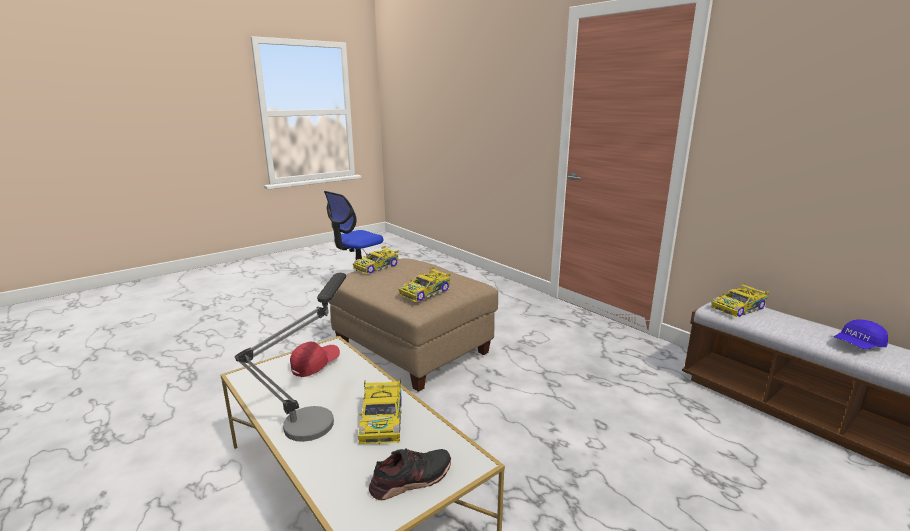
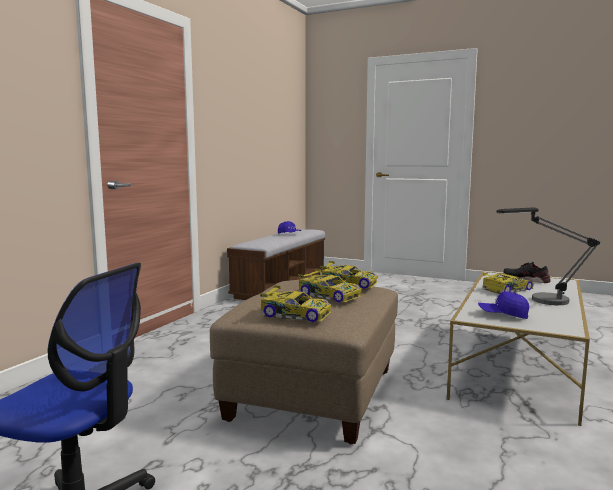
camera: 115 degrees left, 10 degrees down
(315, 365) = (503, 315): red cap -> blue cap
(739, 307) = (258, 242): toy car -> toy car (328, 295)

